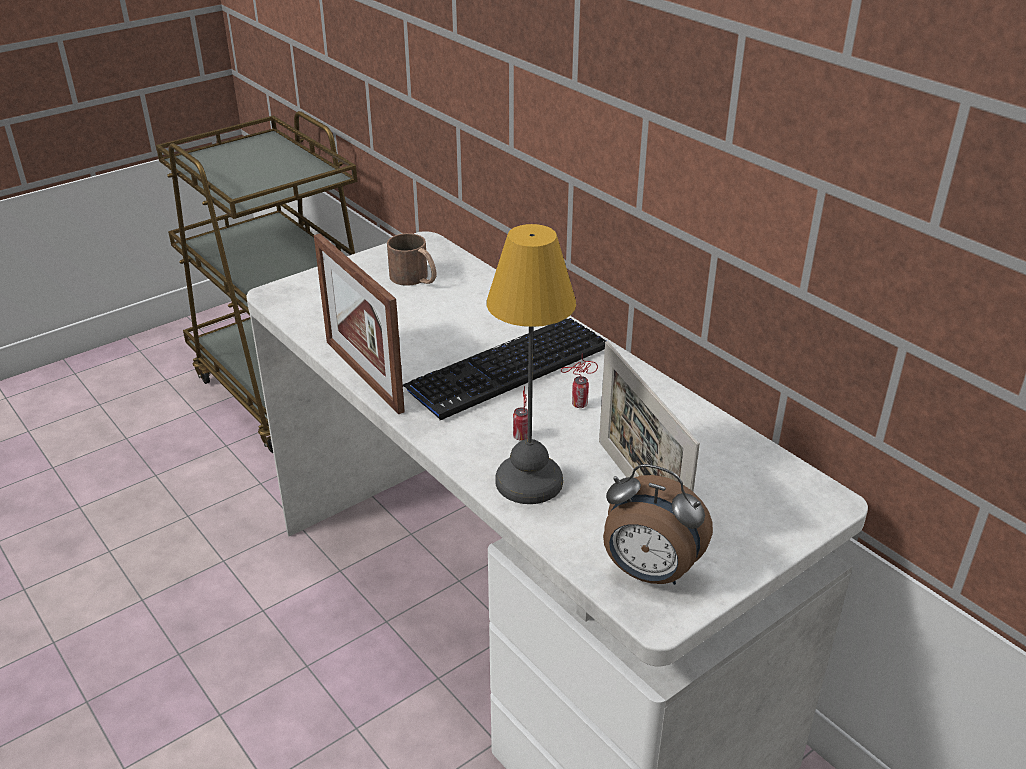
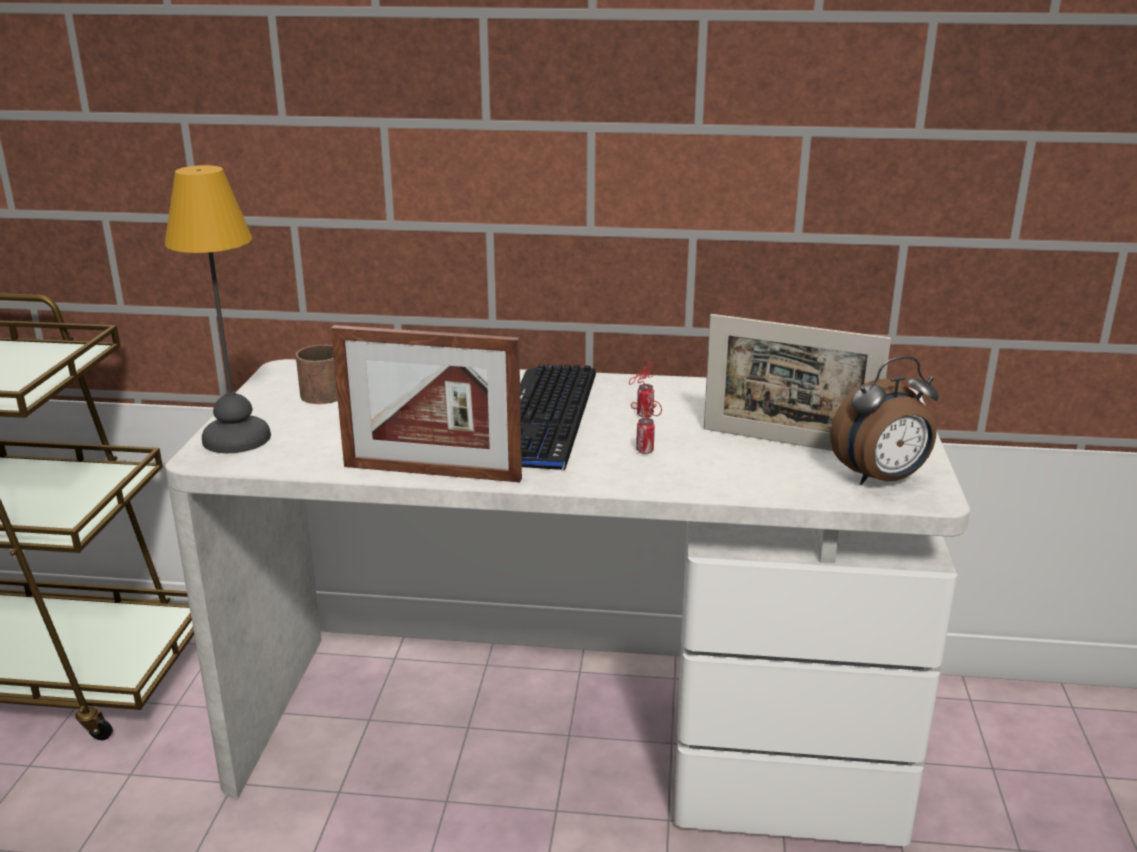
camera: 45 degrees left, 10 degrees down
(530, 480) = (706, 471): table lamp -> table lamp (237, 437)

